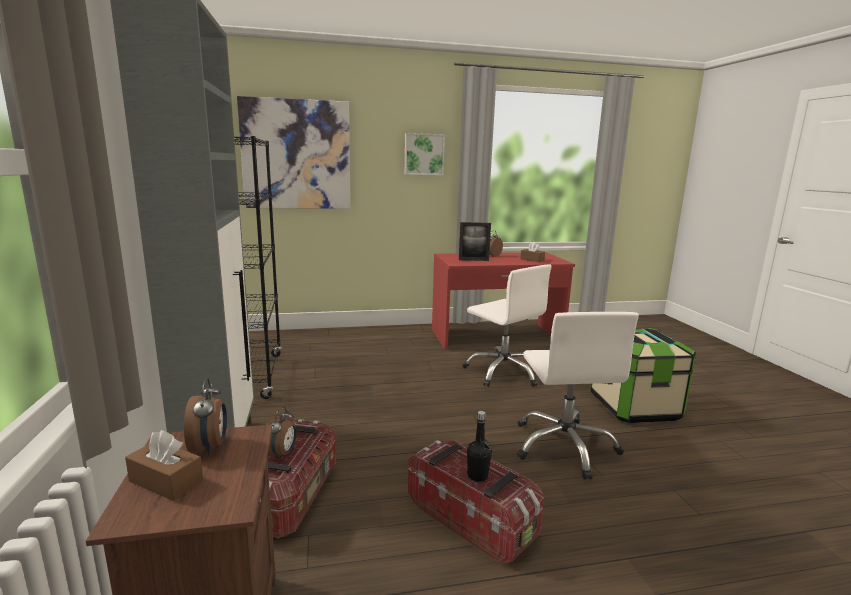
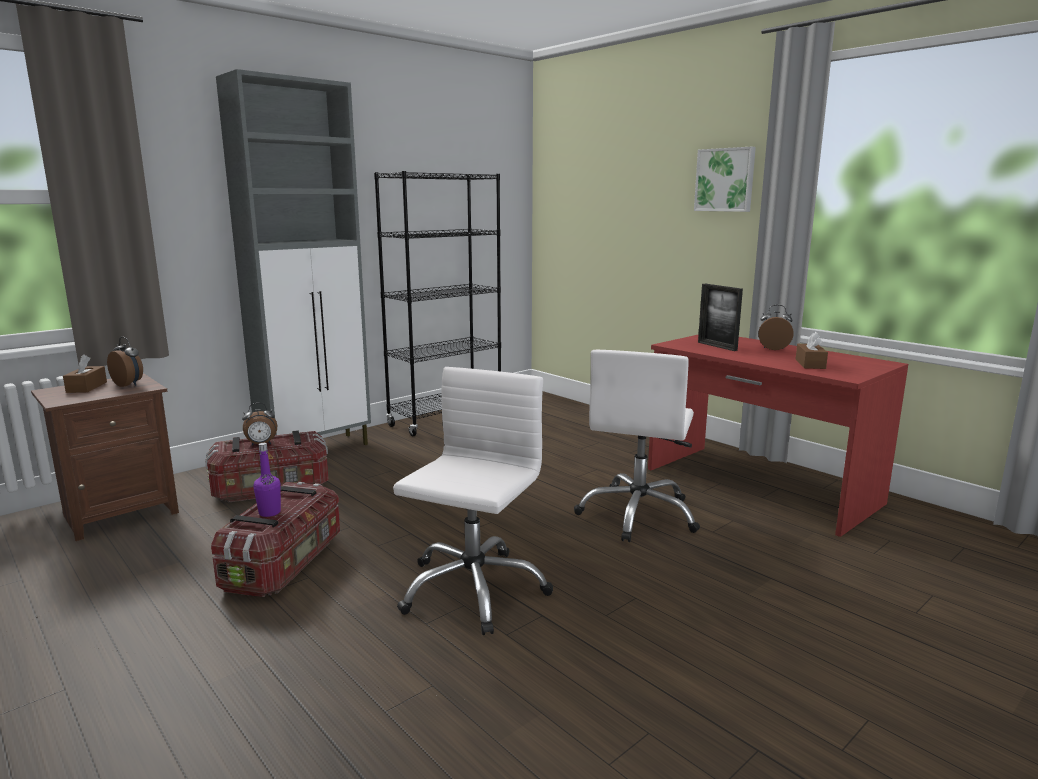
camera: 60 degrees right, 0 degrees up
(210, 447) = (129, 384): alarm clock -> alarm clock turned 105 degrees counterclockwise
(296, 155) = (586, 188): picture -> none
(477, 476) = (269, 512): black bottle -> purple bottle
(565, 446) = (473, 589): white office chair -> white office chair turned 150 degrees clockwise
(634, 407) = (669, 630): storage box -> none

